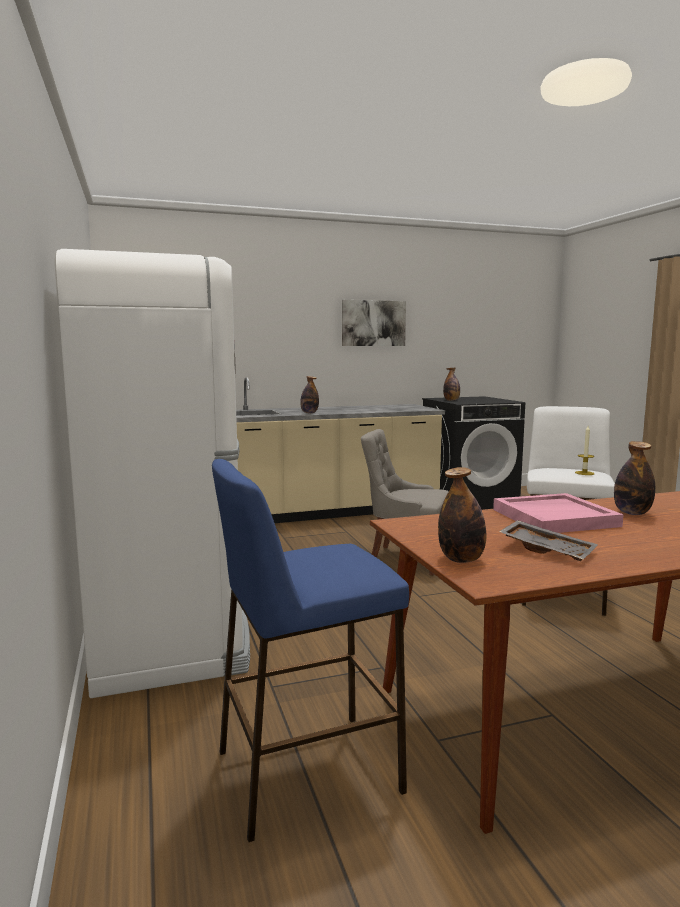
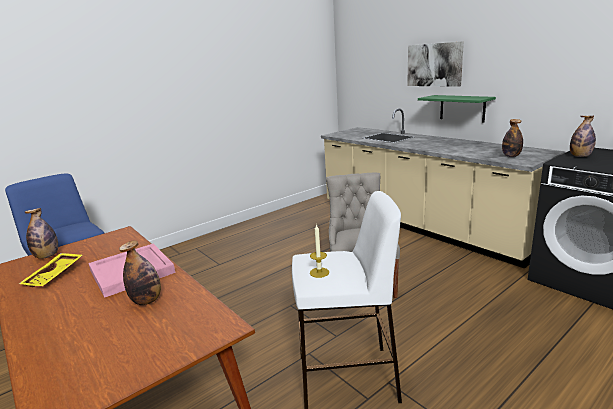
camera: 70 degrees right, 10 degrees up
(171, 634) = (203, 251): white fridge -> none
(309, 413) = (412, 145): bottle -> bottle (511, 156)
(314, 373) = (462, 108): none -> green shelf
(373, 323) = (527, 57): picture -> picture (434, 65)
(547, 550) = (55, 275): grey tray -> yellow tray

